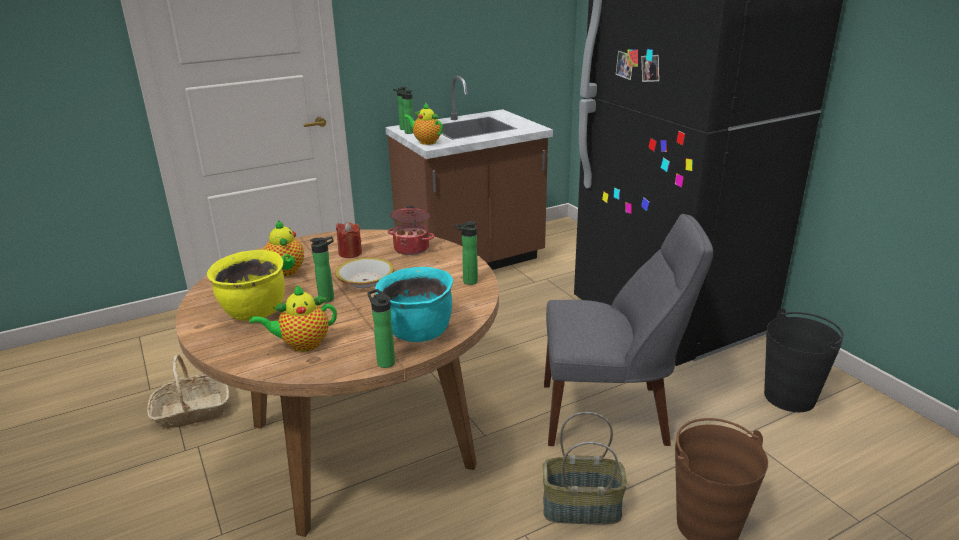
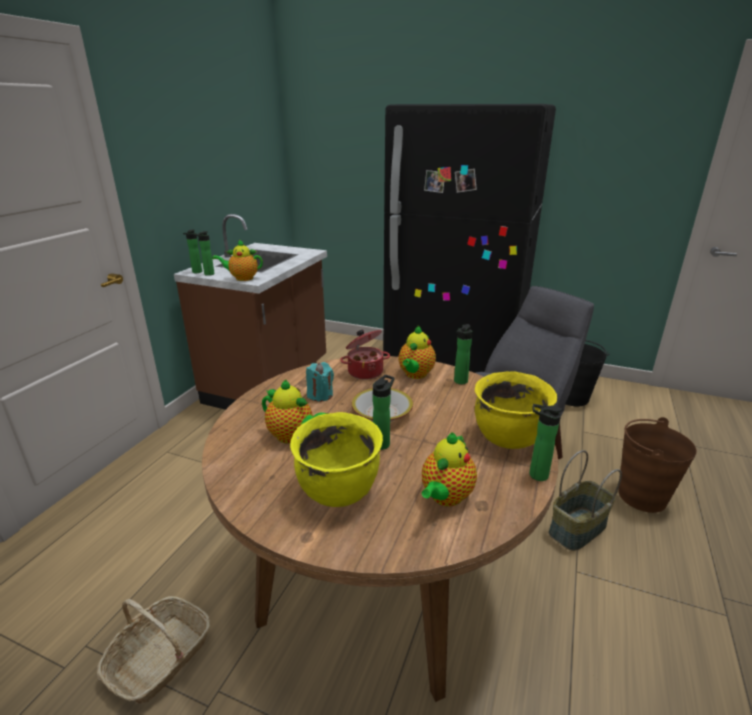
camera: 40 degrees left, 0 degrees up
(350, 253) = (320, 395): red candle -> turquoise candle
(418, 333) = (508, 438): turquoise cooking pot -> yellow cooking pot
(444, 264) = (415, 375): none -> teapot

